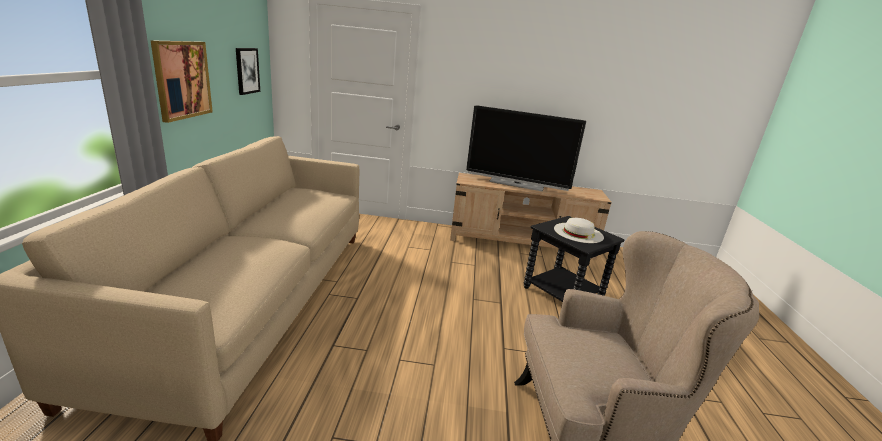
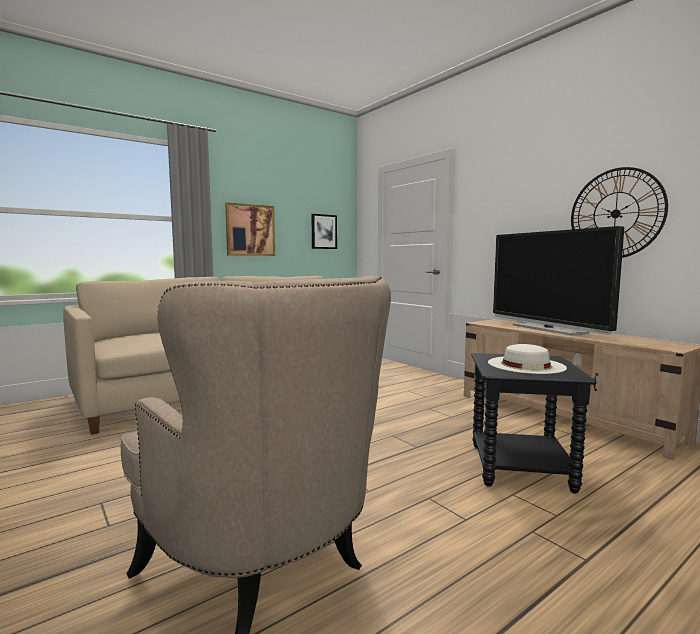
camera: 50 degrees right, 15 degrees down
(561, 101) = (615, 213): none -> wall clock

